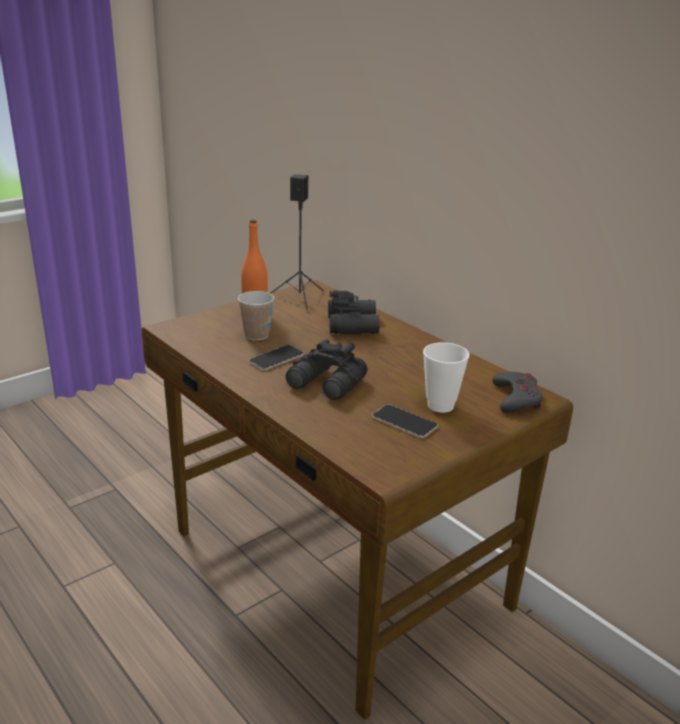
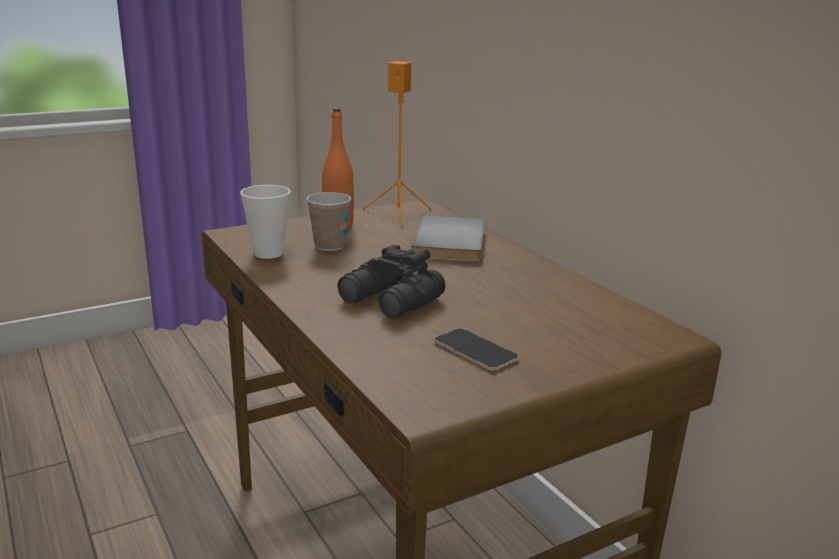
camera: 10 degrees right, 5 degrees down
(276, 358) = (341, 270): phone -> none
(300, 299) = (399, 215): black speaker -> orange speaker
(354, 325) = (453, 243): black binoculars -> grey book
(440, 406) = (532, 335): cup -> cup (268, 253)
(516, 398) = (640, 335): grey game controller -> none

